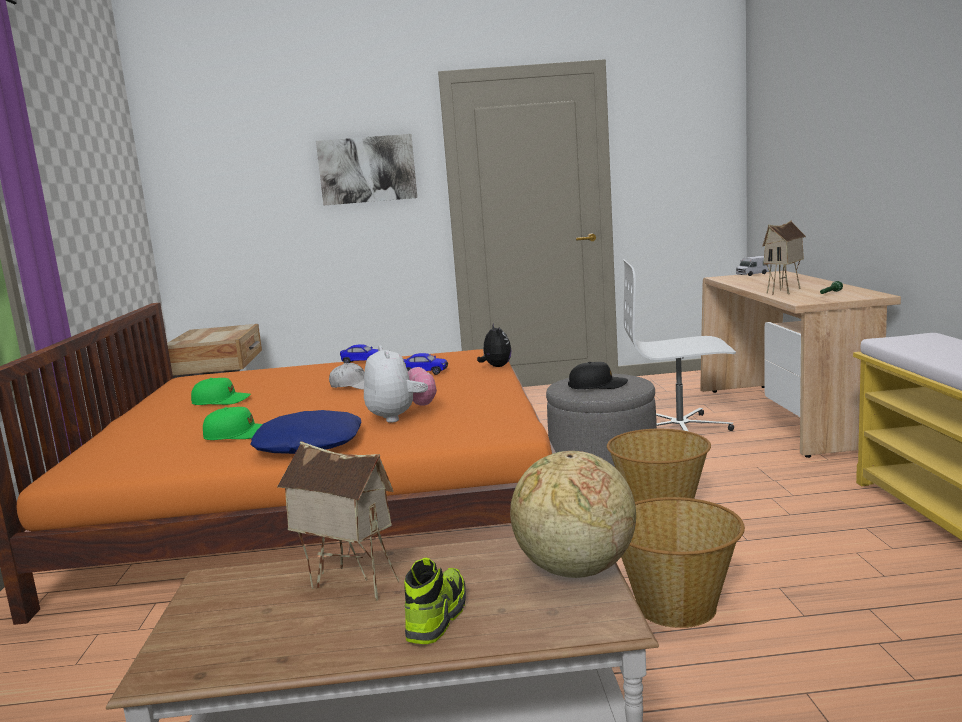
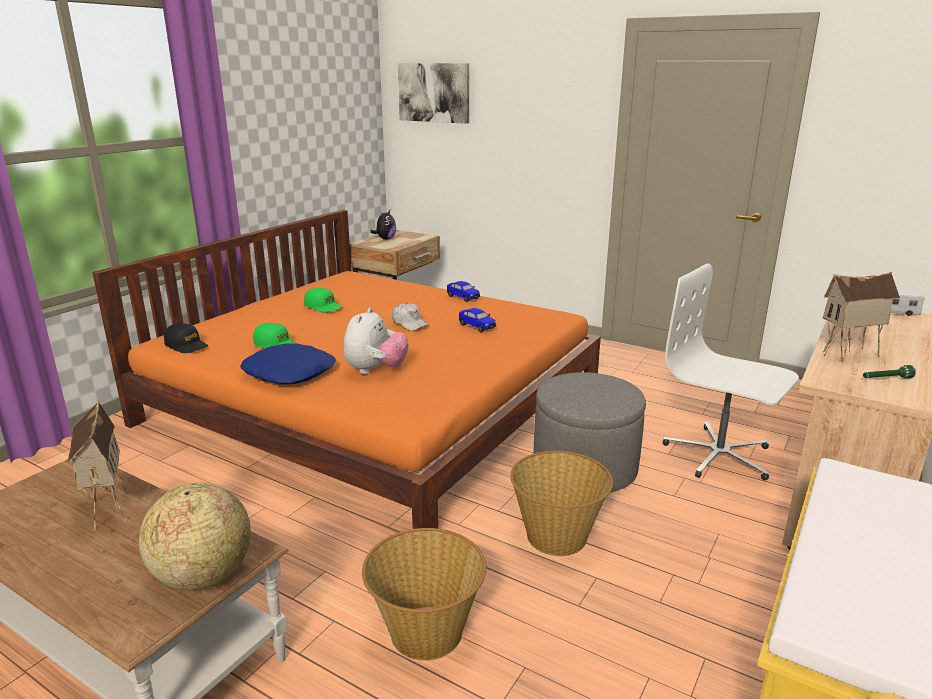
camera: 35 degrees right, 10 degrees up
(367, 169) = (547, 113): picture -> picture (434, 92)
(437, 616) = (90, 563): shoe -> none
(496, 367) = (534, 340): plush toy -> plush toy (385, 239)
(597, 385) = (582, 393): black cap -> black cap (186, 345)

